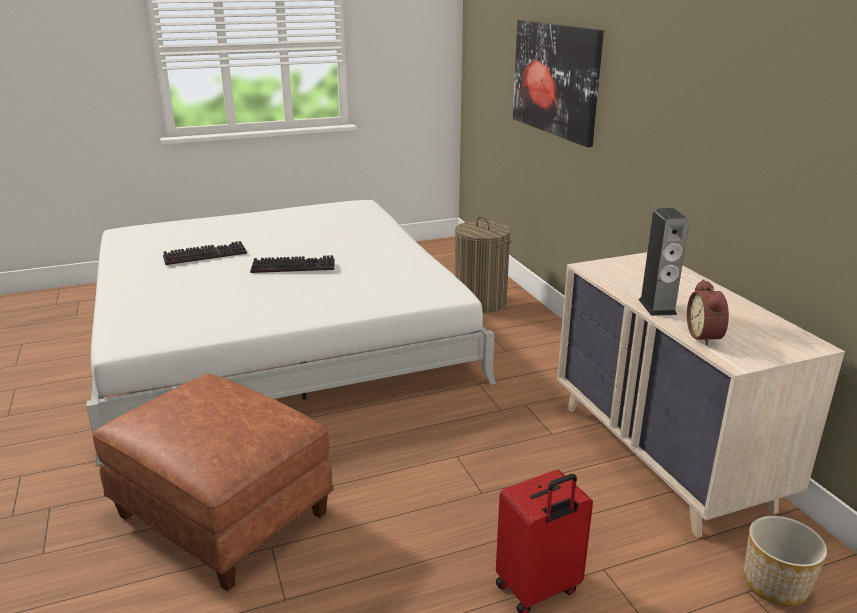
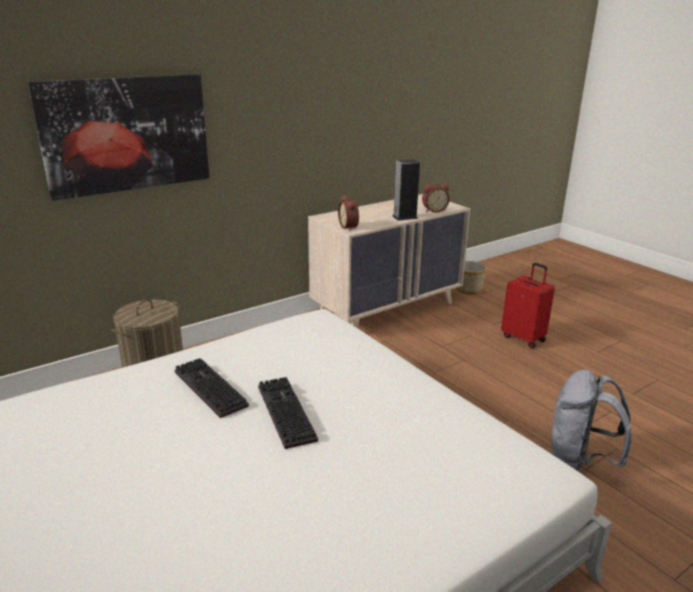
camera: 105 degrees left, 0 degrees up
(206, 255) = (256, 513): keyboard -> keyboard (207, 388)
(220, 515) = (579, 462): brown ottoman -> grey backpack
(603, 267) = (349, 227): none -> alarm clock

